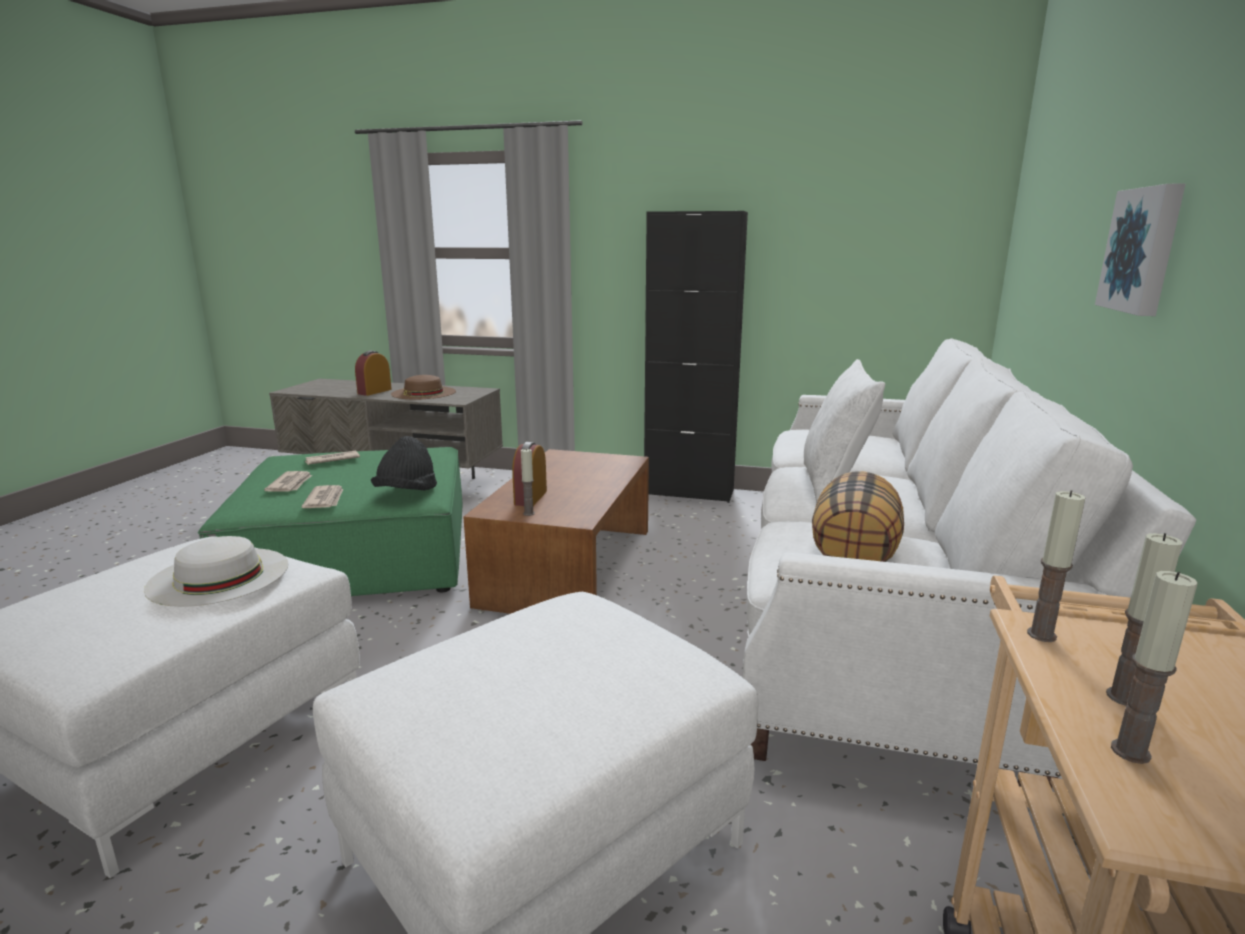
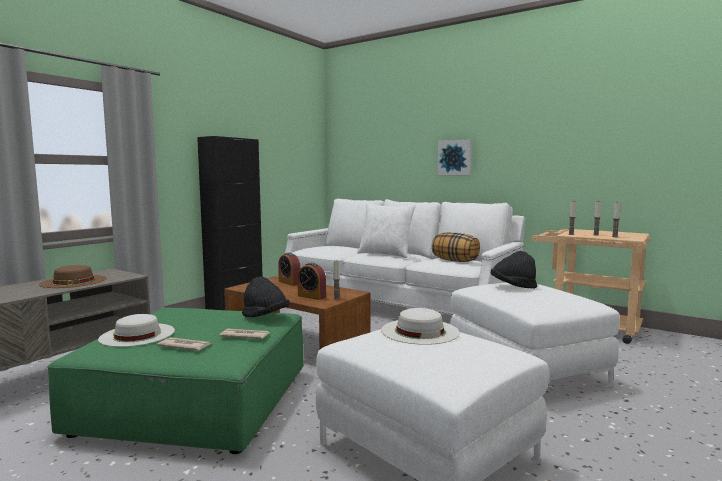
camera: 70 degrees left, 10 degrees down
(331, 460) = (137, 334): newspaper -> white hat
(374, 391) = (23, 292): alarm clock -> alarm clock (289, 283)
(587, 647) = (513, 287): none -> black hat

